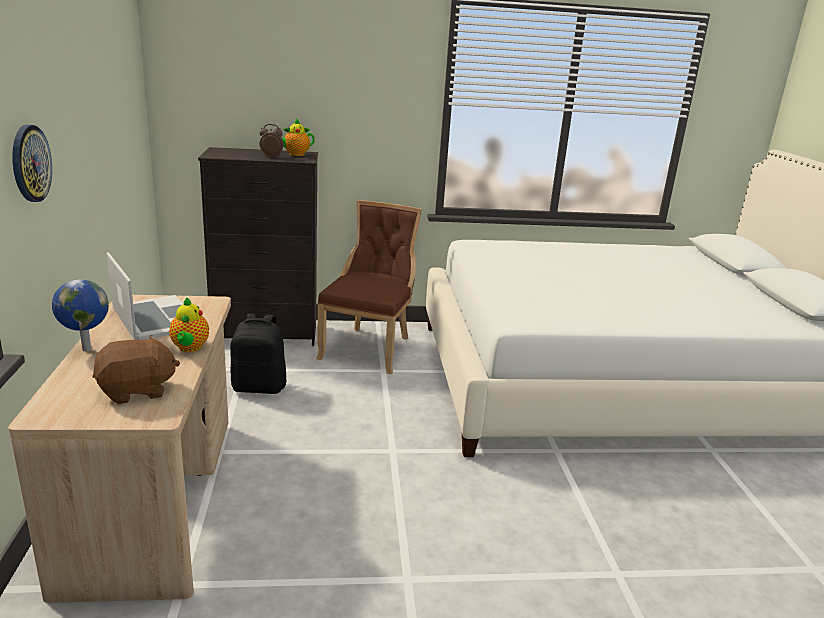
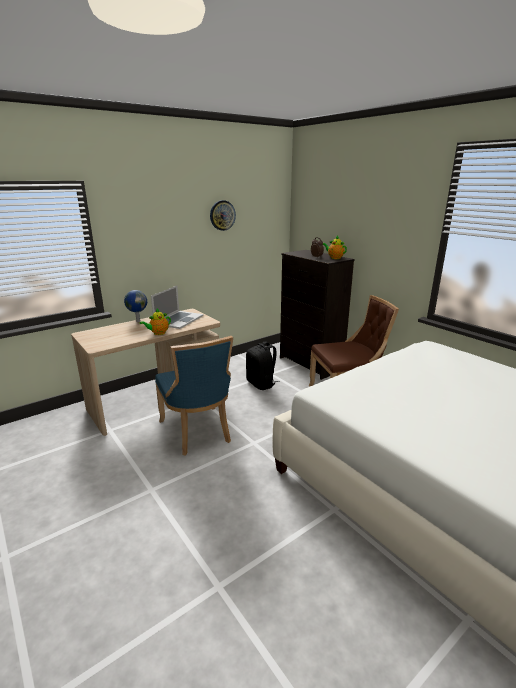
camera: 60 degrees right, 0 degrees up
(30, 163) = (146, 240): wall clock -> wall clock (222, 215)
(137, 391) = (112, 338): brown plush toy -> none
(312, 487) = (197, 432): none -> blue chair

